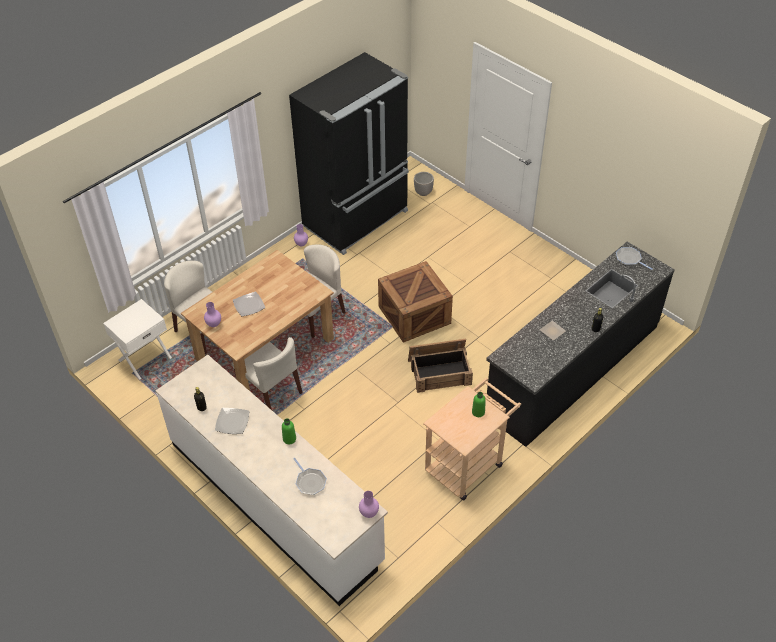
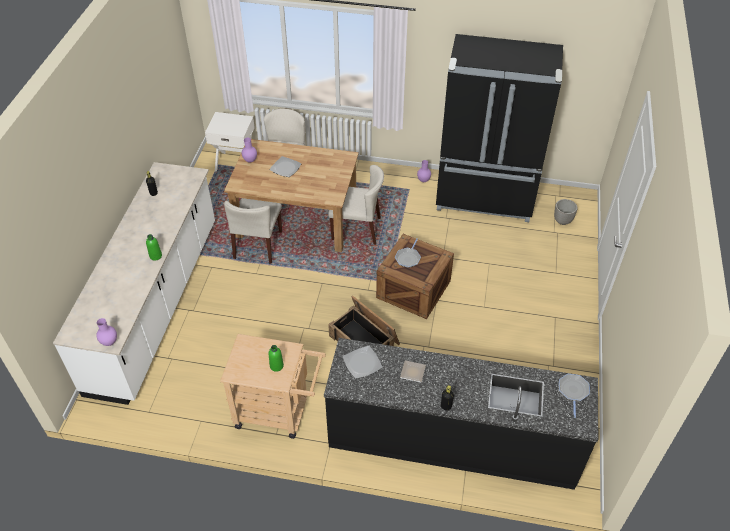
camera: 55 degrees right, 0 degrees up
(232, 422) = (151, 216): plate -> plate (362, 363)
(310, 482) = (120, 290): frying pan -> frying pan (408, 258)

